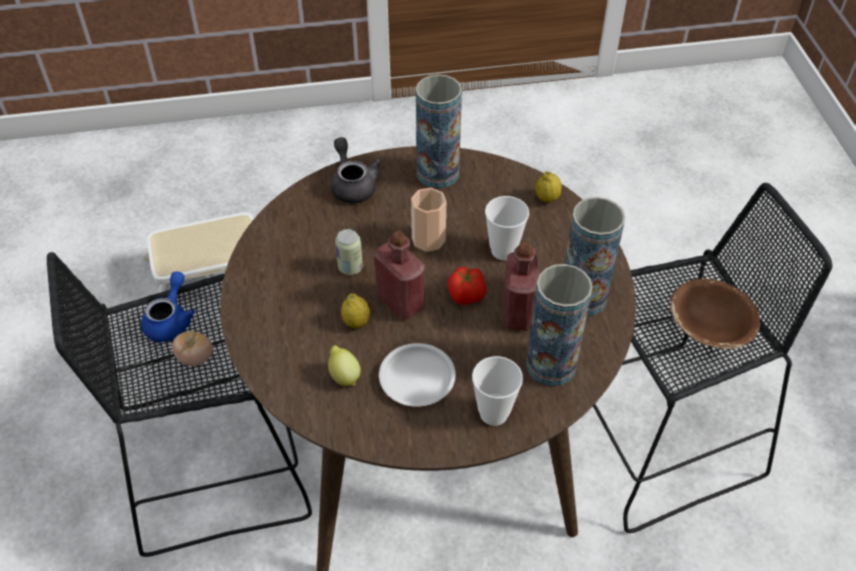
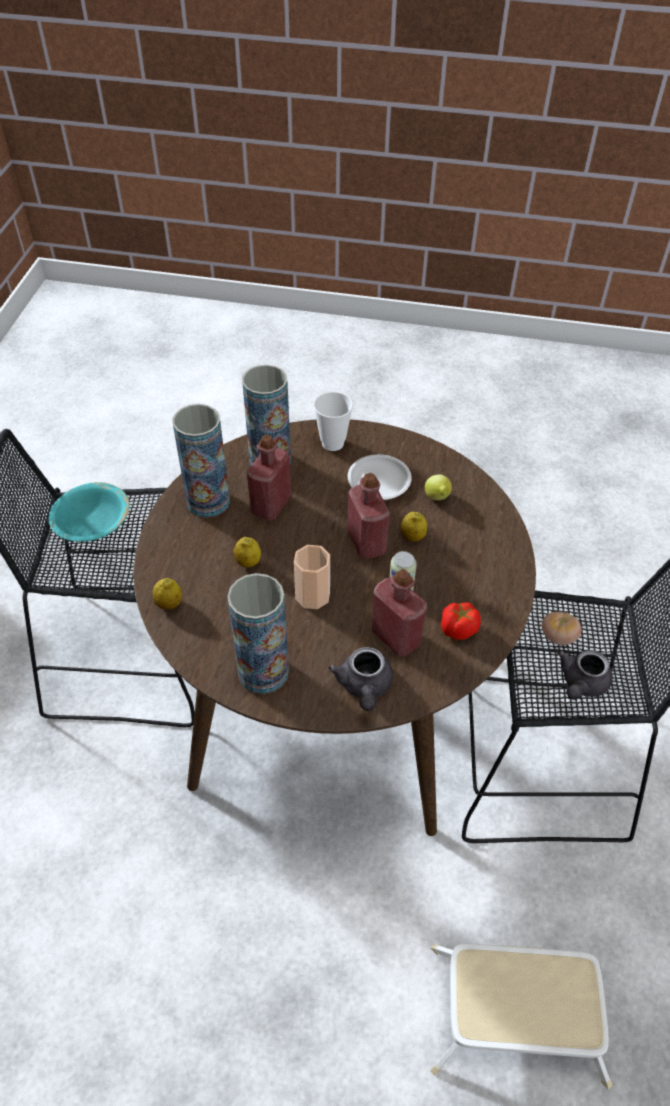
camera: 160 degrees left, 0 degrees up
(171, 320) = (581, 684): blue teapot -> grey teapot
(340, 226) = (396, 637): none -> red bottle
(467, 296) = (305, 531): tomato -> tomato (458, 629)
(503, 251) = (248, 562): cup -> lemon
(709, 328) = (93, 526): brown bowl -> turquoise bowl

